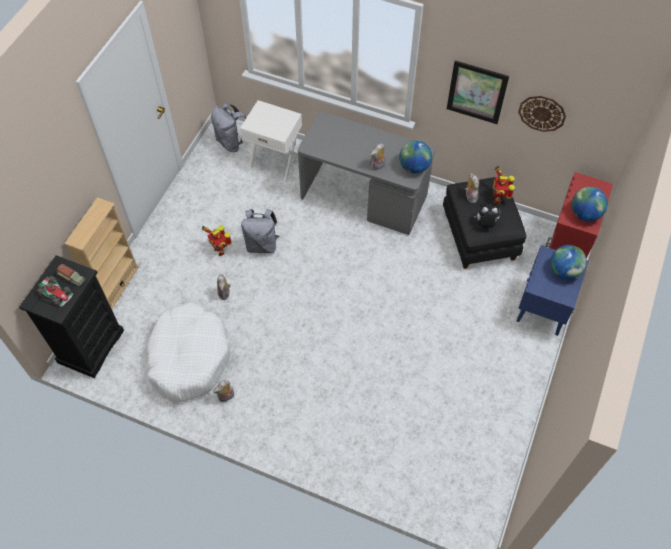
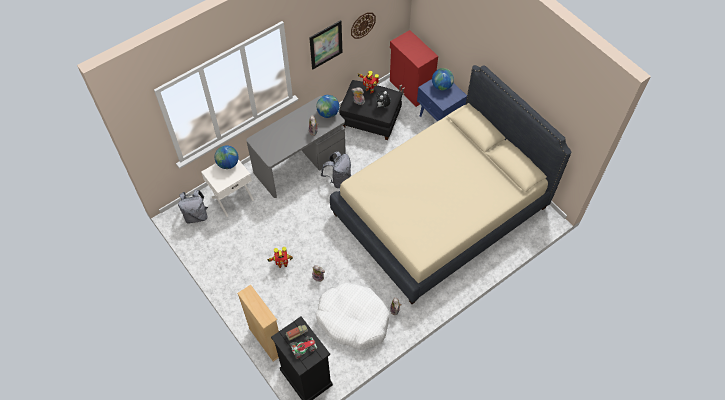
camera: 60 degrees left, 0 degrees up
(262, 244) = (295, 237): grey backpack -> grey backpack (338, 179)
(401, 380) = (440, 210): none -> beige bed
(584, 214) = (421, 53): globe -> globe (228, 164)

